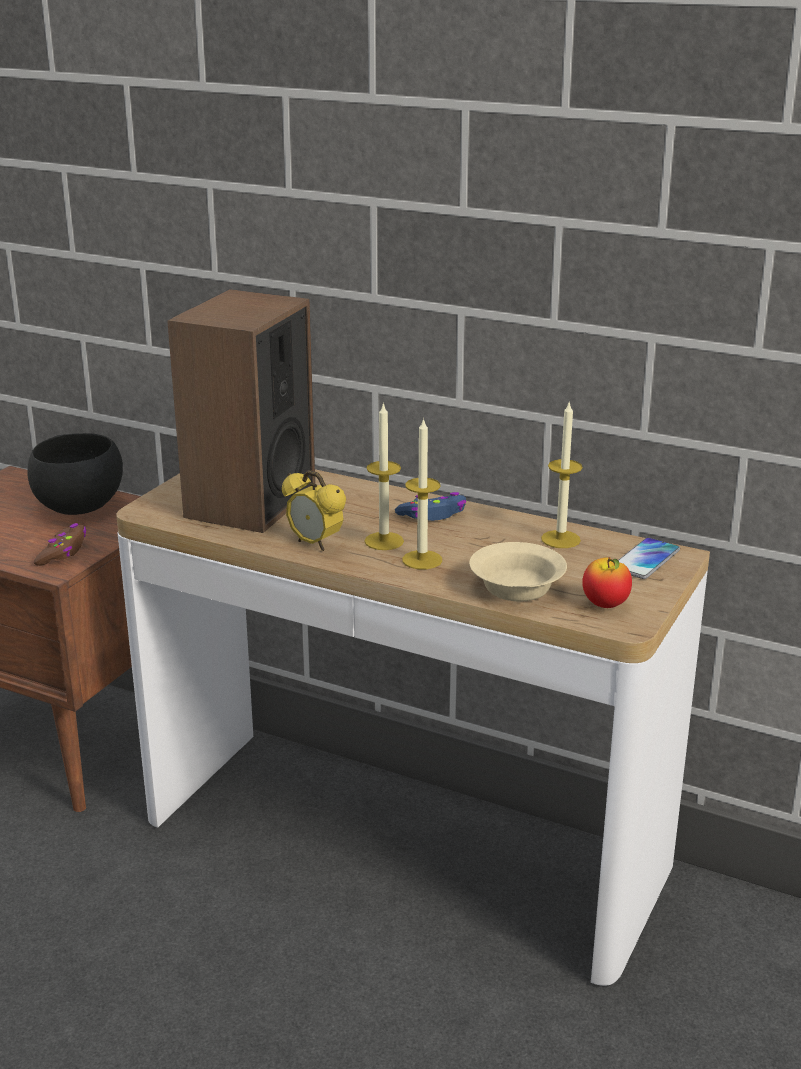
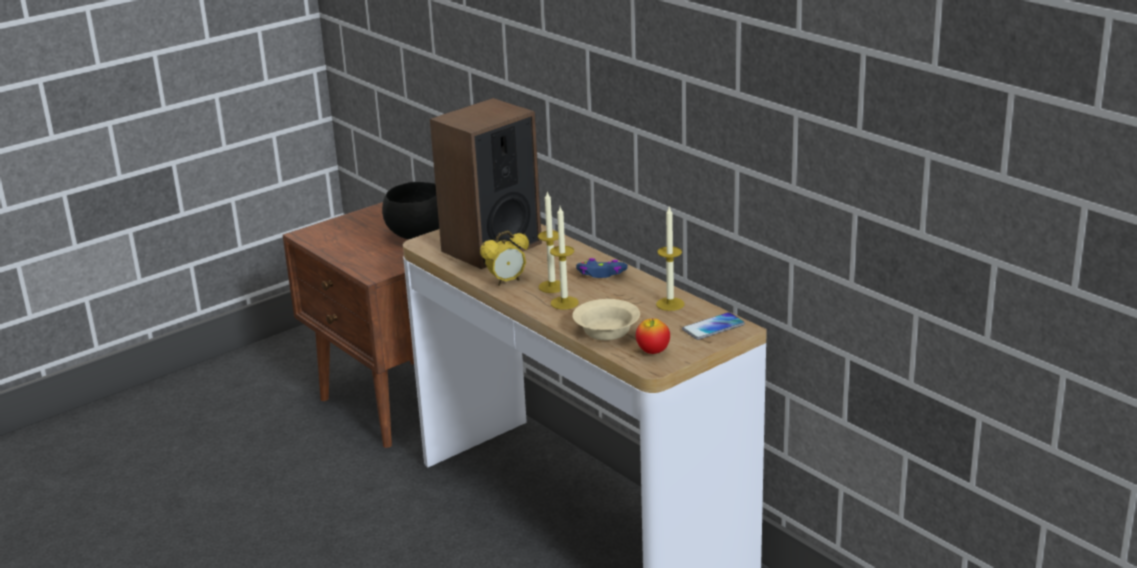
camera: 25 degrees right, 0 degrees up
(63, 552) = (385, 264): brown game controller -> none
(315, 544) = (507, 281): alarm clock -> alarm clock turned 90 degrees counterclockwise

